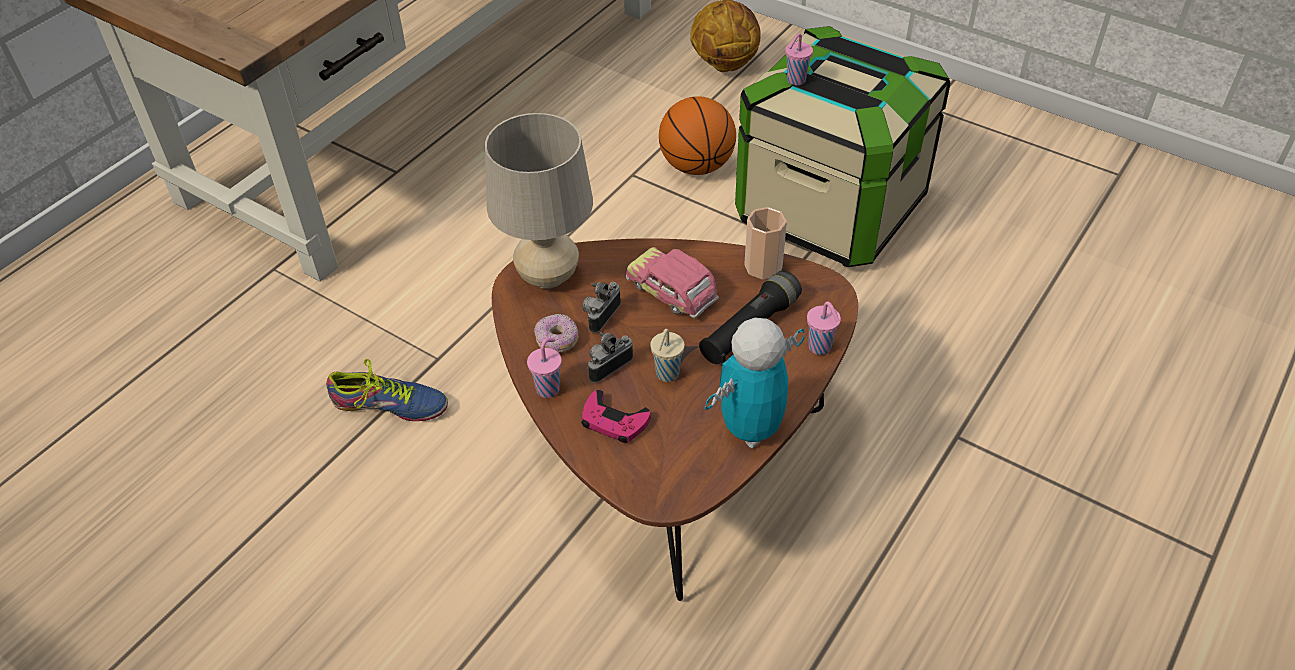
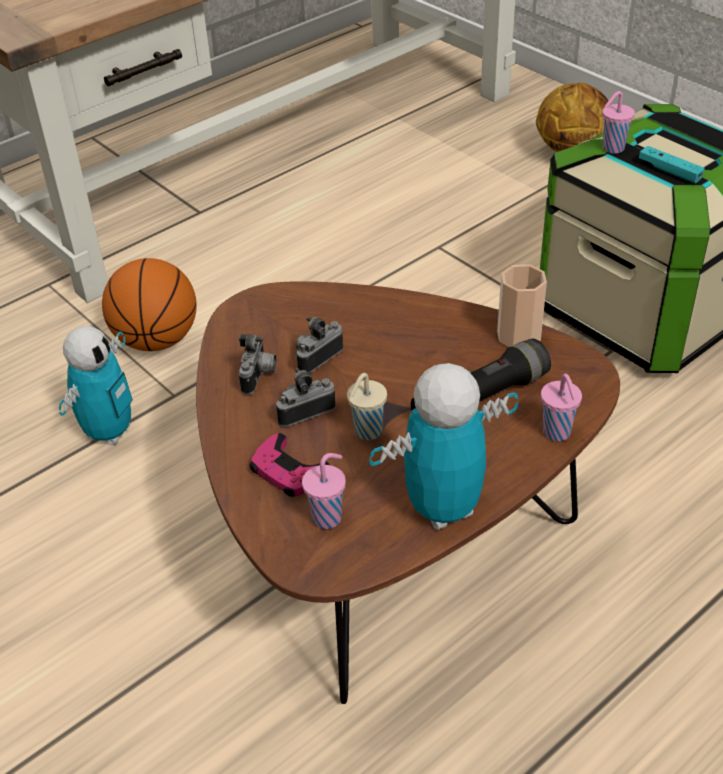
camera: 15 degrees right, 5 degrees down
(390, 404) = (109, 432): shoe -> toy robot
(548, 276) = (276, 310): beige table lamp -> none
(548, 388) = (230, 424): pink cup -> pink cup (328, 517)
(557, 340) = (259, 376): donut -> camera
(672, 293) = (404, 347): toy car -> none
(696, 166) = (510, 247): basketball -> basketball (157, 340)
(849, 96) = (669, 171): none -> turquoise game controller

